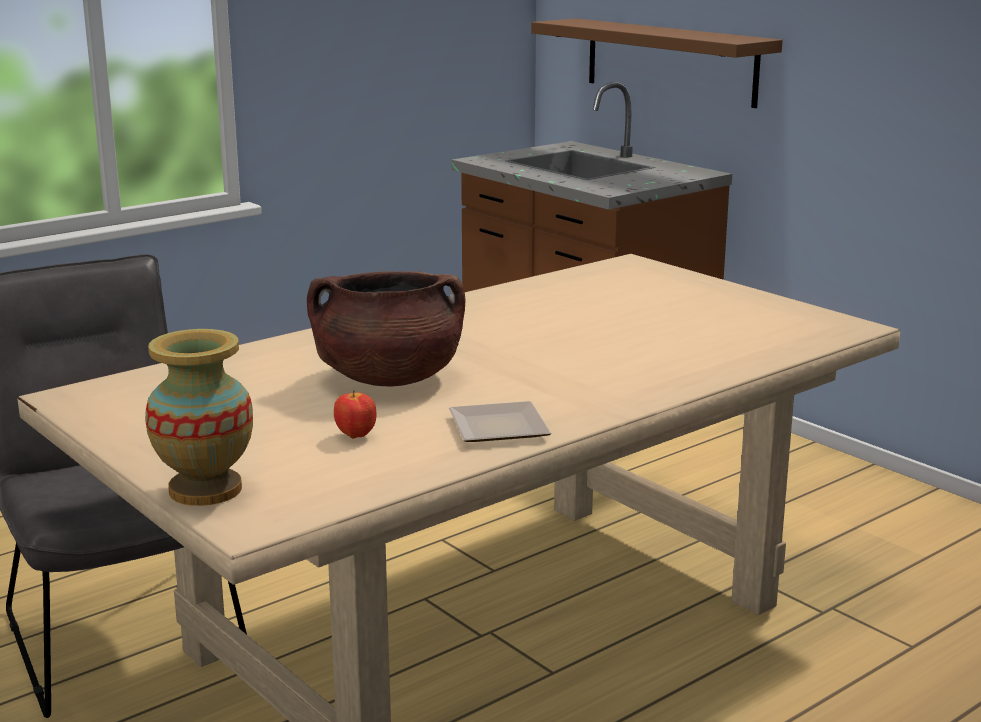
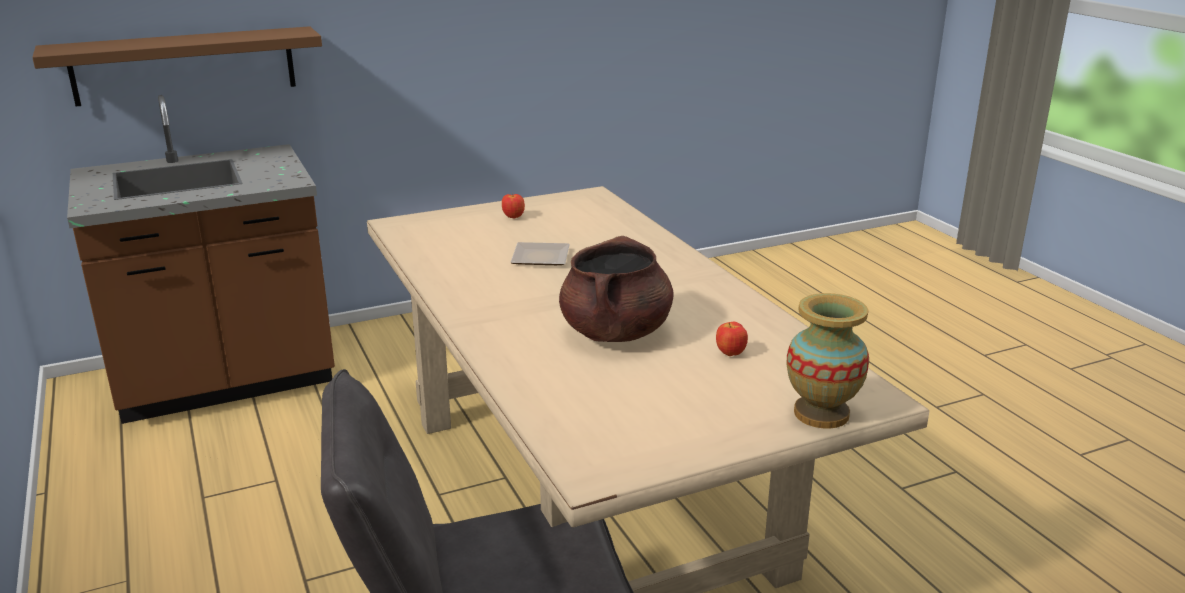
camera: 75 degrees left, 5 degrees up
(501, 426) = (728, 307): plate -> plate (539, 257)
(709, 302) = (513, 217): none -> apple

